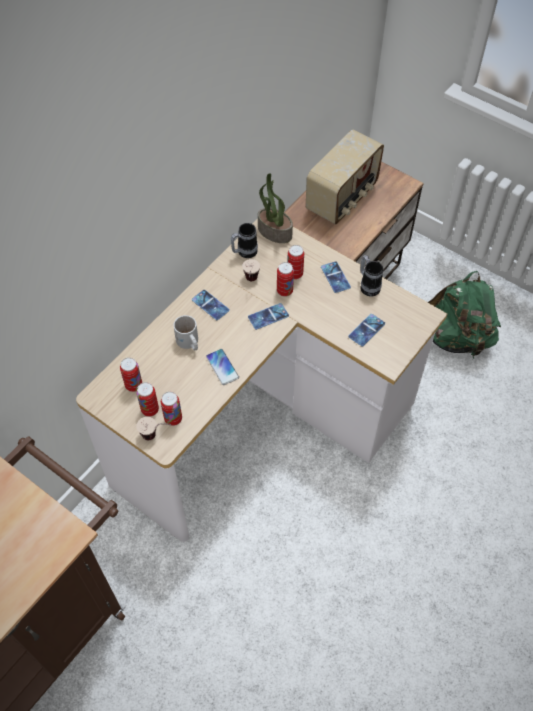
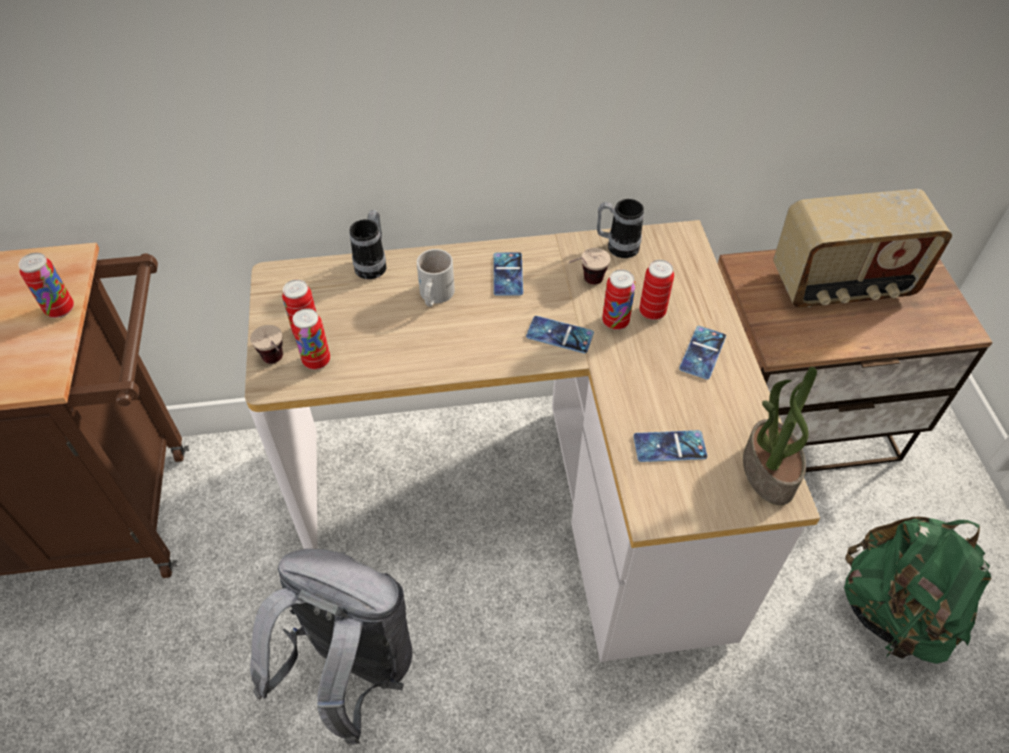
camera: 45 degrees right, 5 degrees down
(133, 385) = (324, 294): can -> can (60, 309)
(222, 367) = (437, 349): phone -> none
(266, 570) = (351, 671): none -> grey backpack
(274, 232) = (682, 249): potted plant -> potted plant (767, 471)
(368, 285) = (737, 394): mug -> mug (373, 264)

